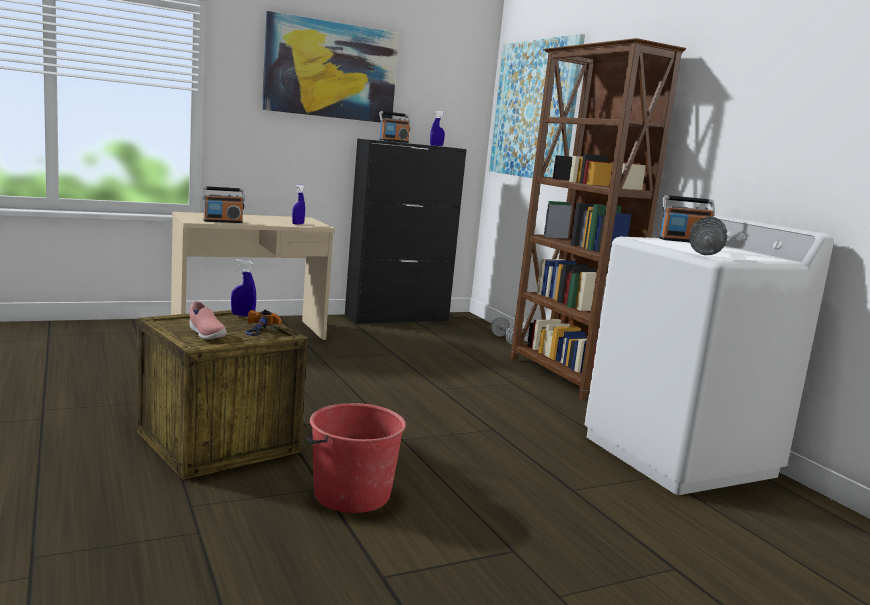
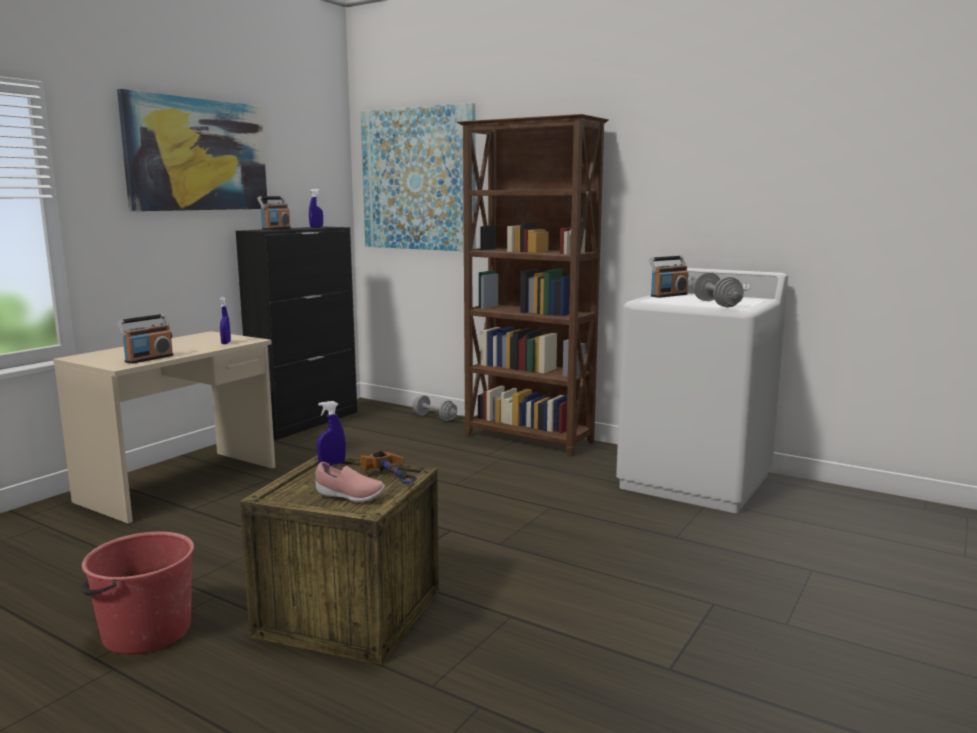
camera: 30 degrees left, 0 degrees up
(350, 494) = (539, 611): red bucket -> red bucket (145, 632)

